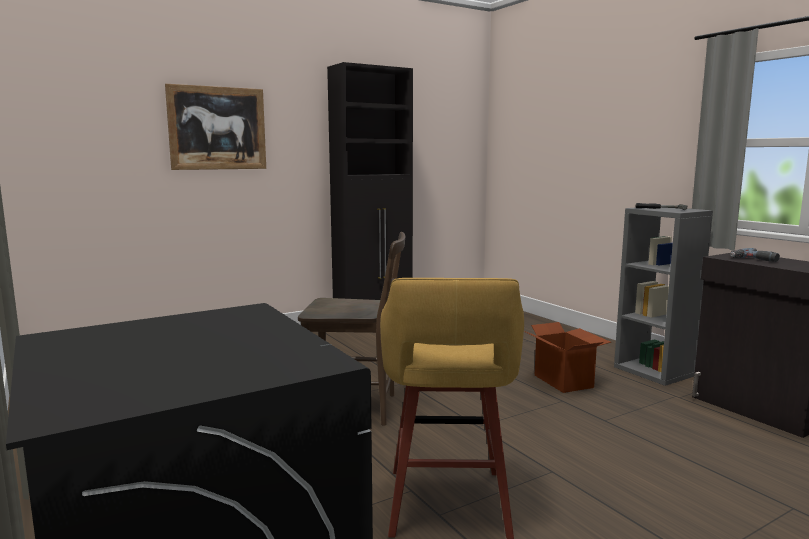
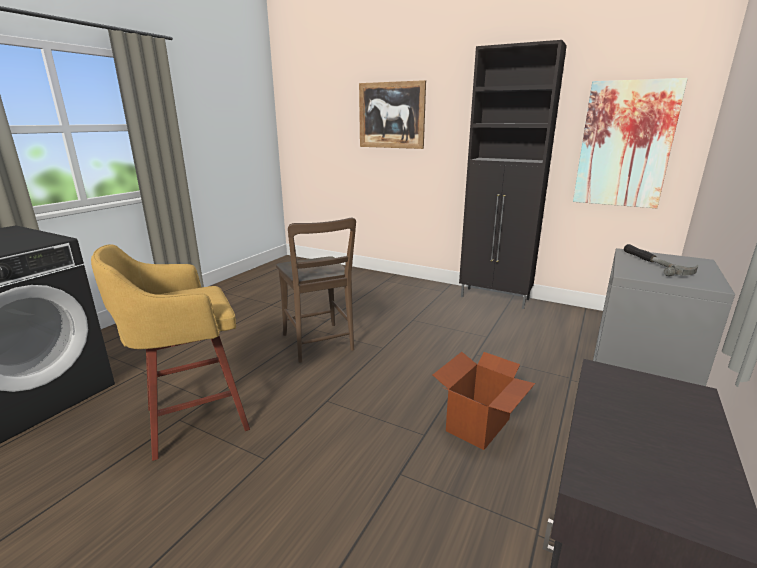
camera: 60 degrees right, 10 degrees up
(442, 158) = (625, 145): none -> picture
(754, 260) = (629, 406): power drill -> none

